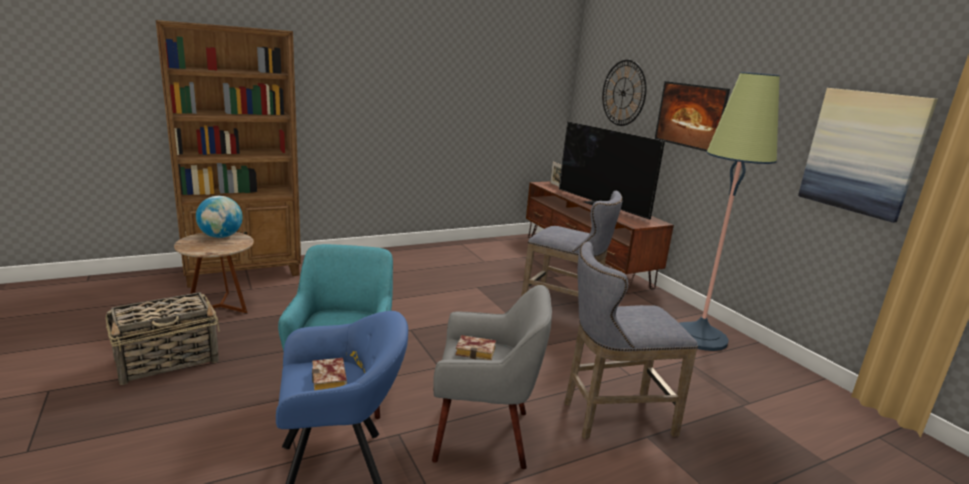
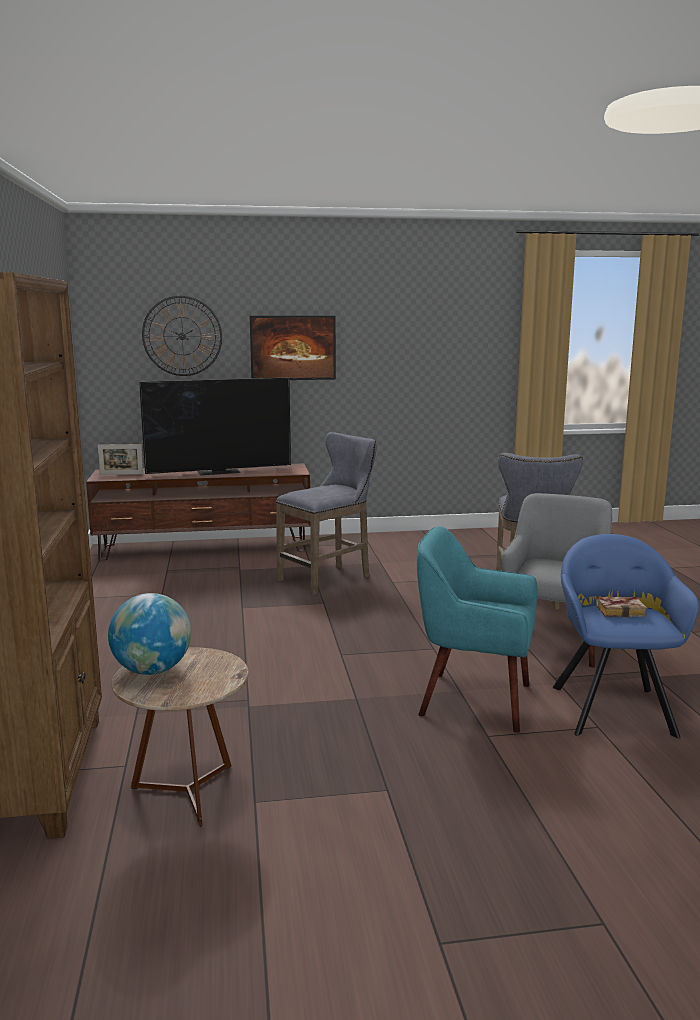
camera: 70 degrees left, 5 degrees down
(168, 360) = (368, 828): basket -> none
(477, 351) = (546, 568): book -> none
(699, 337) = (407, 544): floor lamp -> none
(862, 152) = (465, 350): picture -> none

